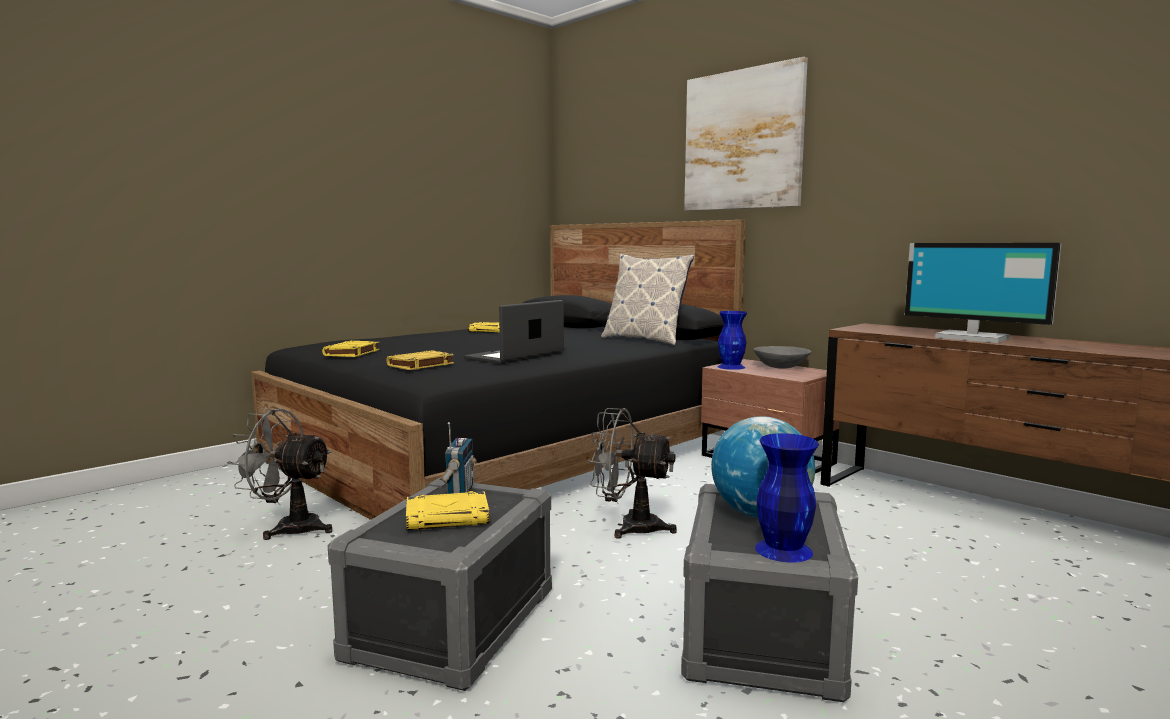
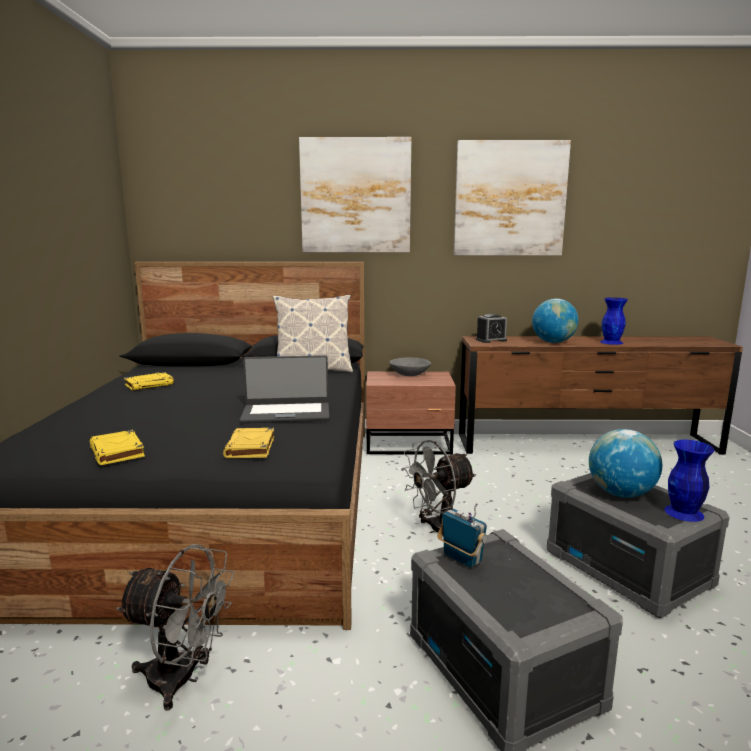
camera: 45 degrees left, 5 degrees up
(289, 527) = (183, 679): grey fan -> grey fan turned 135 degrees counterclockwise
(448, 517) = (516, 584): yellow book -> none
(516, 356) = (286, 413): laptop -> laptop turned 90 degrees counterclockwise
(731, 367) = (383, 381): blue vase -> blue vase (612, 342)
(883, 328) = (491, 340): none -> alarm clock
(941, 121) = (510, 199): none -> picture
(973, 338) = (553, 342): monitor -> globe

